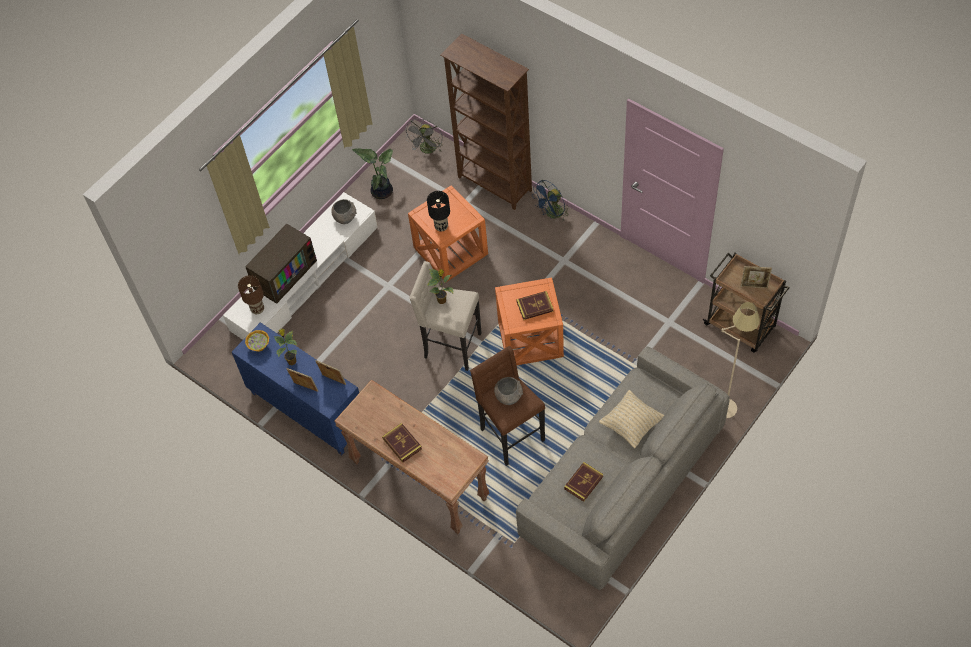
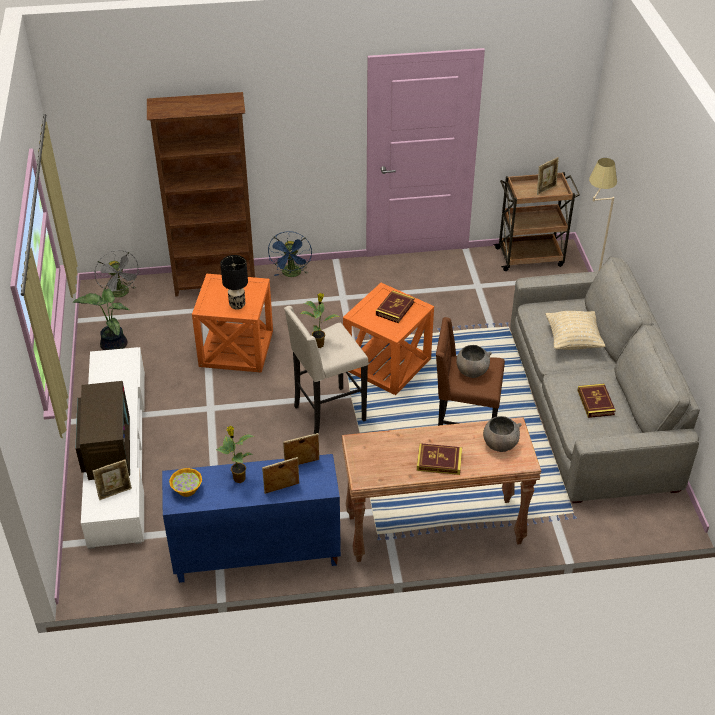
camera: 50 degrees left, 15 degrees down
(258, 309) = (115, 493): brown table lamp -> picture frame
(345, 218) = (117, 369): grey bowl -> grey bowl (500, 444)

